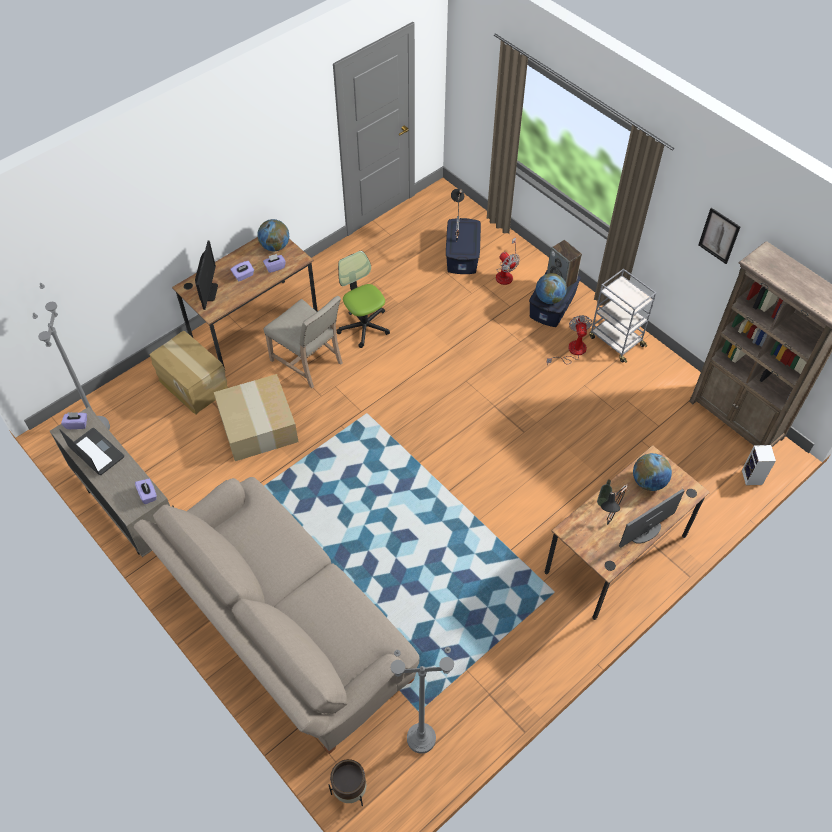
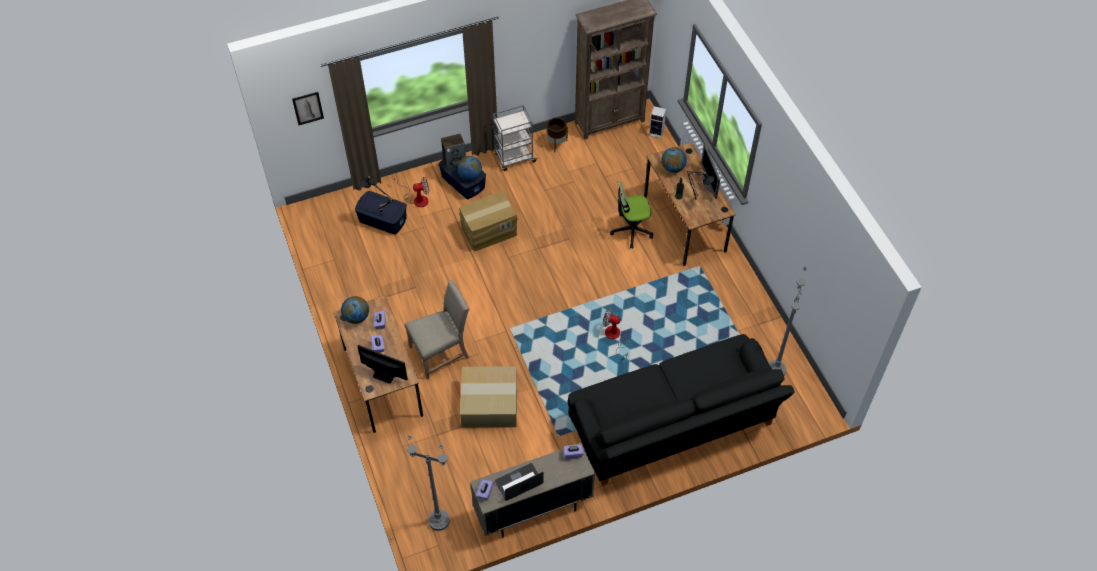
camera: 70 degrees left, 0 degrees up
(194, 384) = (426, 439): cardboard box -> cardboard box (488, 231)
(286, 629) = (673, 427): beige sofa -> black sofa
(350, 790) = (798, 419): brown planter -> brown planter (556, 144)
(364, 326) = (423, 306): office chair -> office chair (631, 230)
(572, 351) = (511, 186): fan -> fan (614, 338)
(719, 235) = (542, 38): picture -> picture (308, 108)

